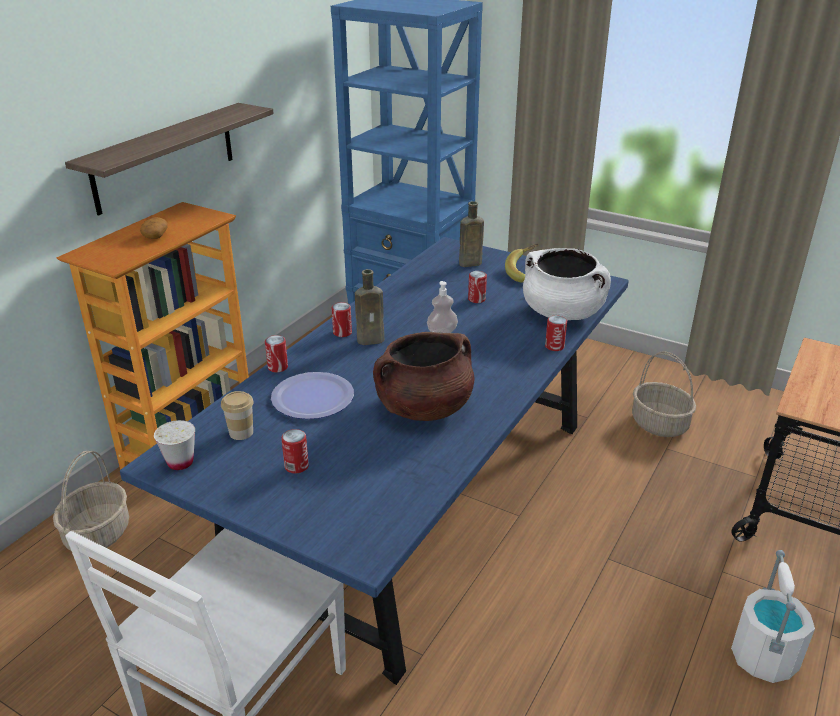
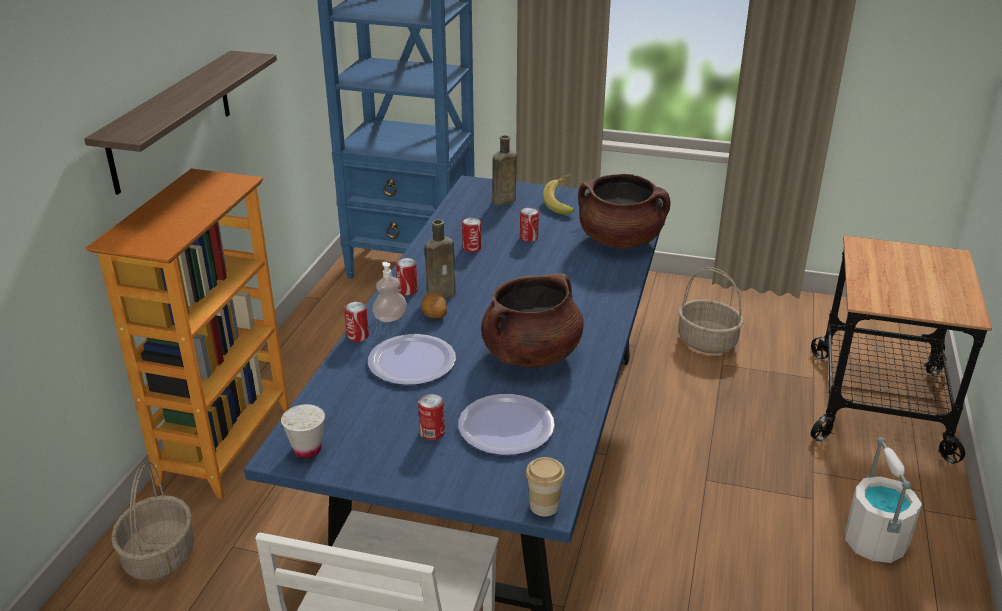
camera: 15 degrees left, 0 degrees up
(155, 236) = (186, 210): potato -> potato (434, 313)
(241, 432) = (355, 409): cup -> cup (544, 506)
(366, 472) = (506, 426): none -> plate
(442, 332) = (510, 276): soap dispenser -> soap dispenser (390, 318)
(554, 346) = (628, 275): can -> can (472, 248)
(562, 313) = (620, 241): white cooking pot -> brown cooking pot

